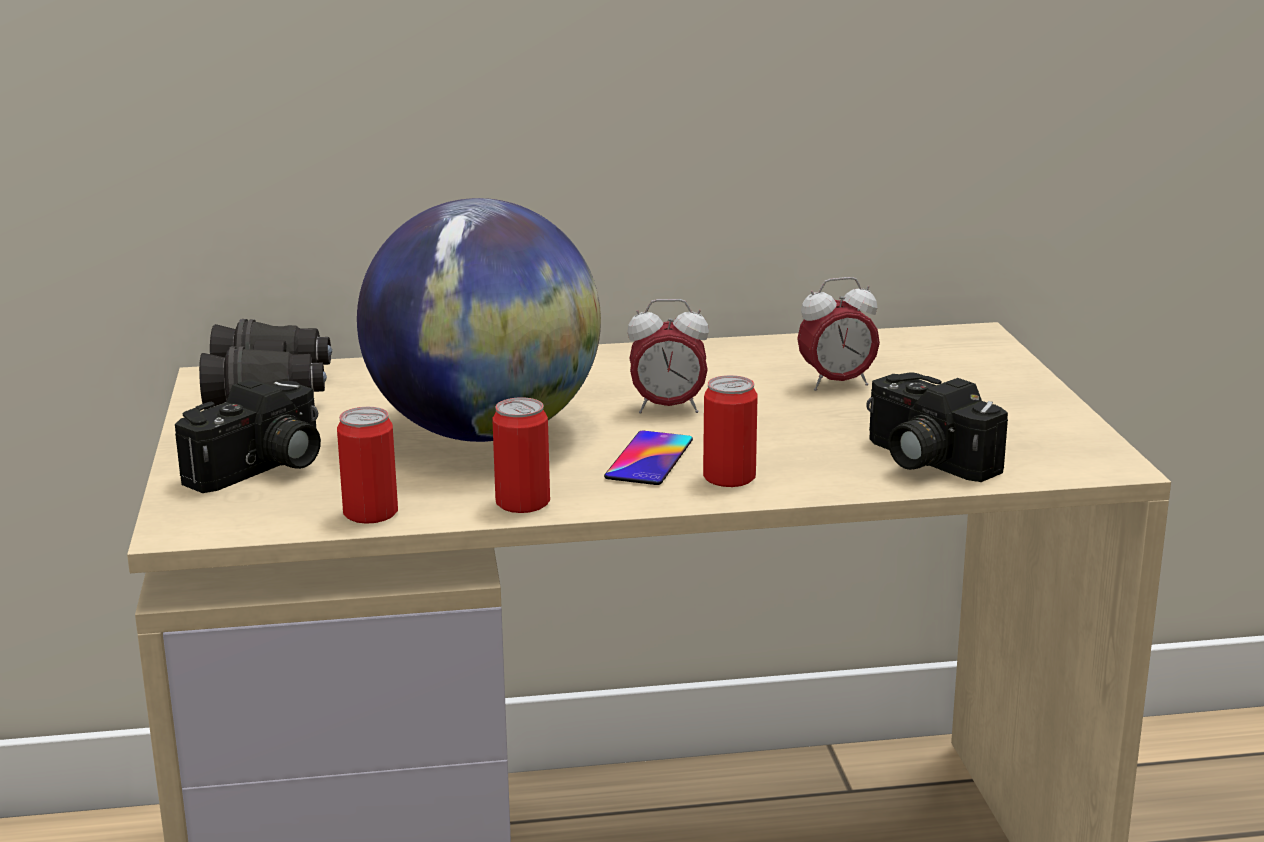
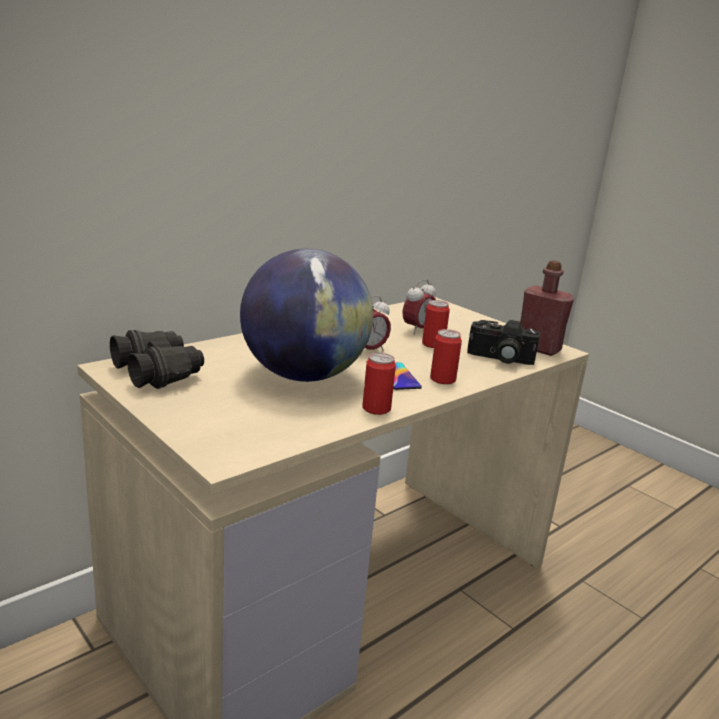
camera: 35 degrees left, 0 degrees up
(262, 469) = (218, 416): camera -> none
(370, 513) = (312, 429): can -> can (433, 344)
(1054, 453) = (538, 348): none -> red bottle

